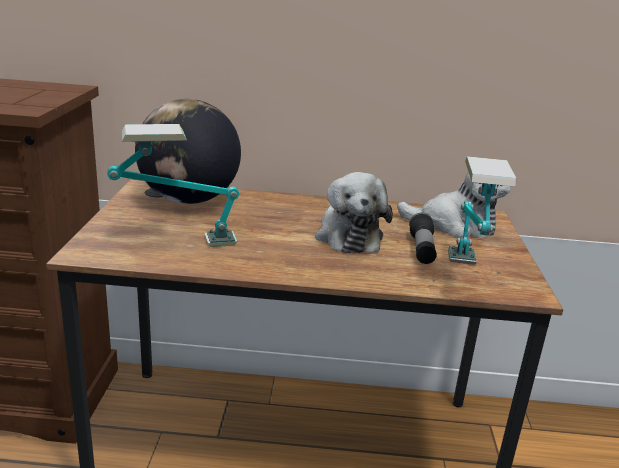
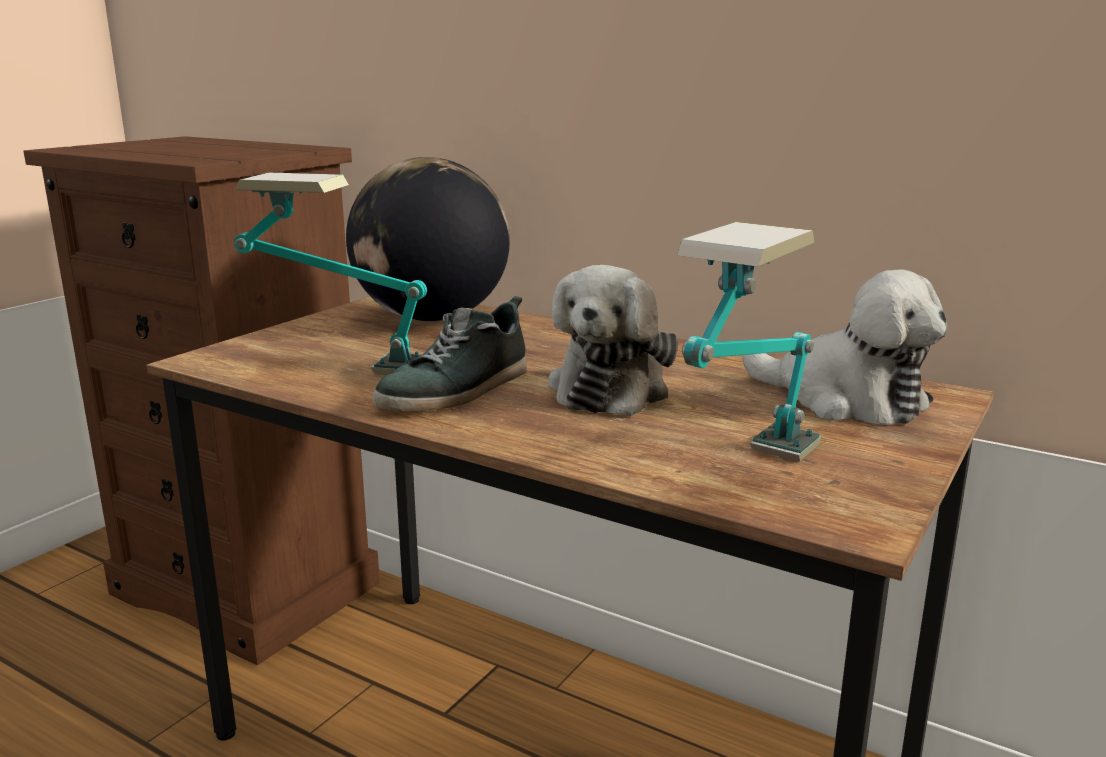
camera: 30 degrees right, 5 degrees down
(271, 250) = (458, 389): none -> shoe
(421, 249) = (721, 424): flashlight -> none

